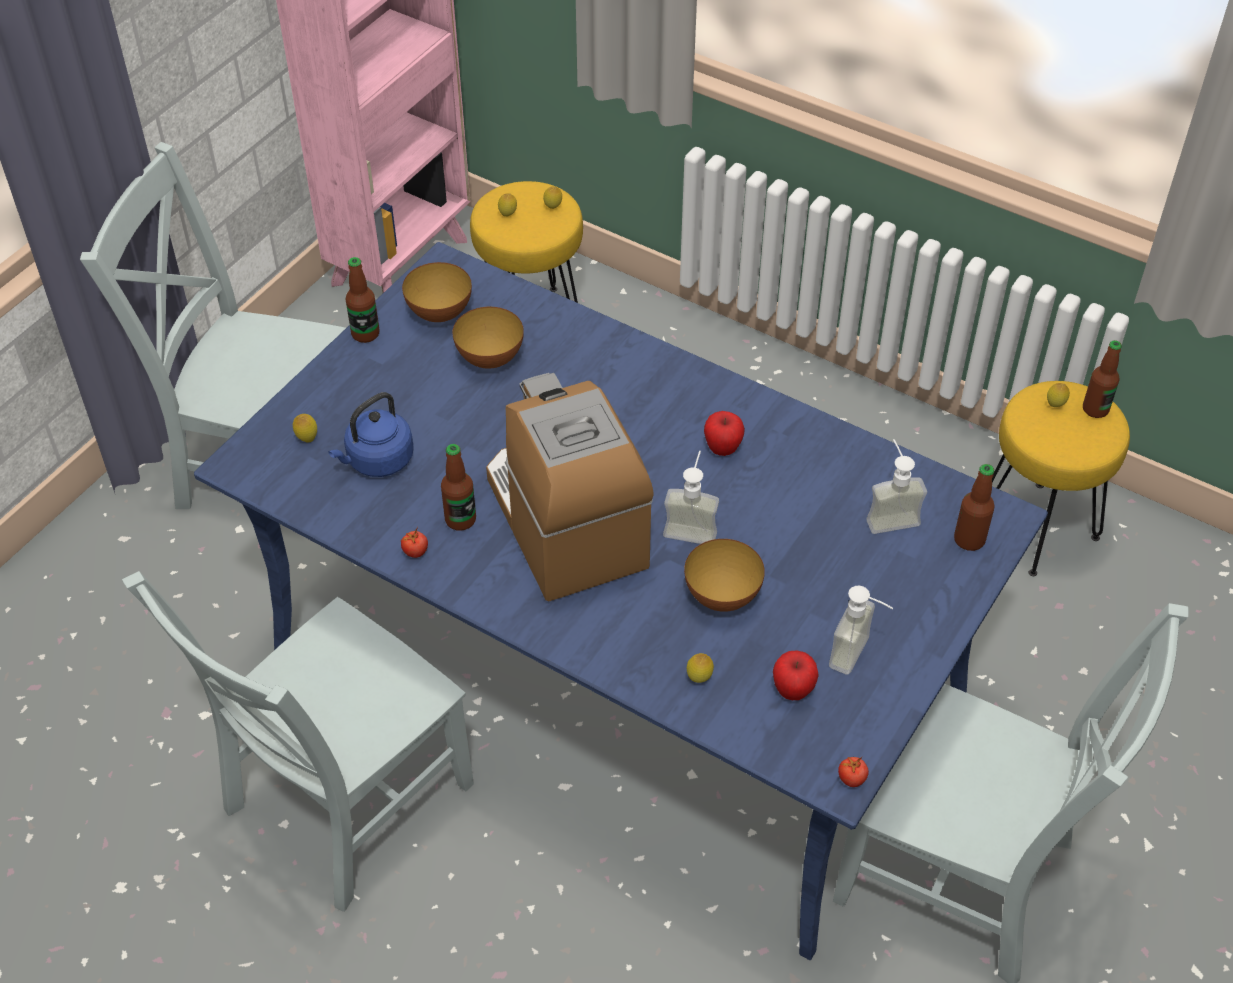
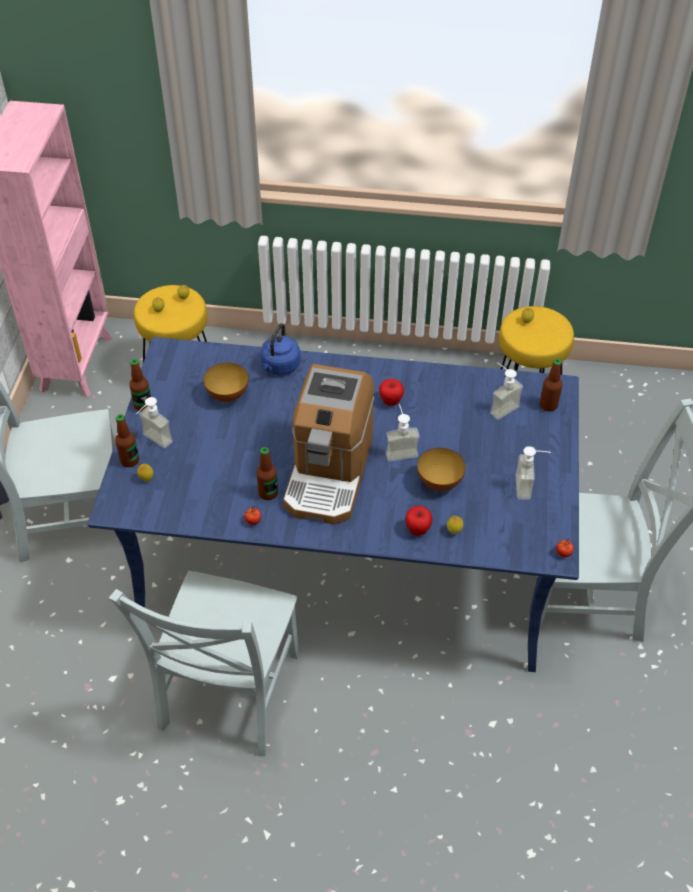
camera: 25 degrees left, 0 degrees up
(347, 390) = (153, 442): none -> soap dispenser
(377, 461) = (197, 477): blue kettle -> blue kettle (279, 366)
(440, 314) = (181, 379): bowl -> none
(565, 522) = (329, 473): coffee machine -> coffee machine turned 120 degrees counterclockwise
(793, 690) = (506, 519): apple -> apple (418, 530)
(1095, 409) = (548, 317): bottle -> bottle (130, 461)

